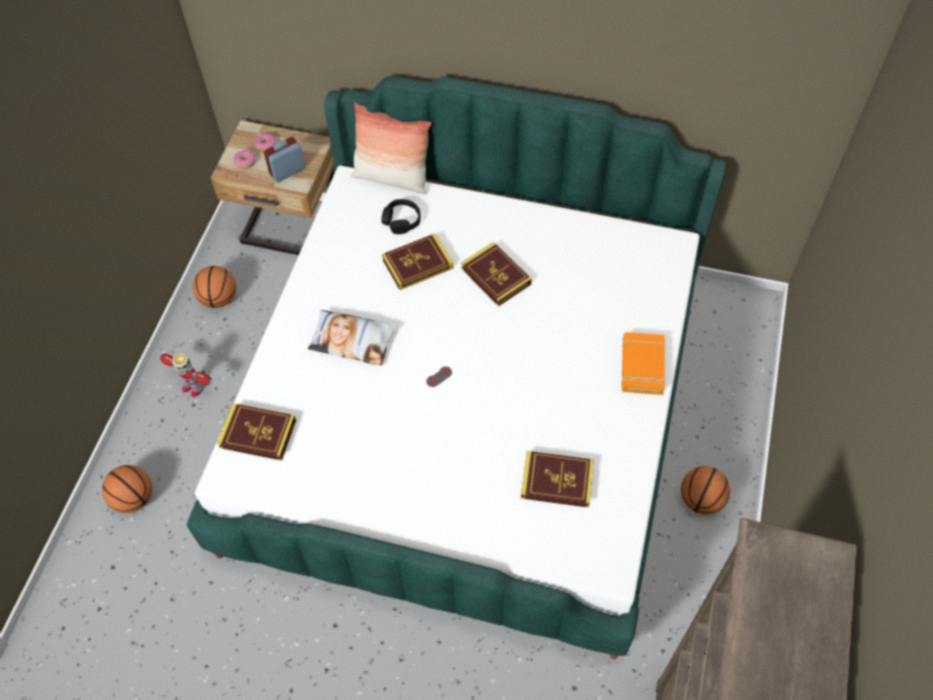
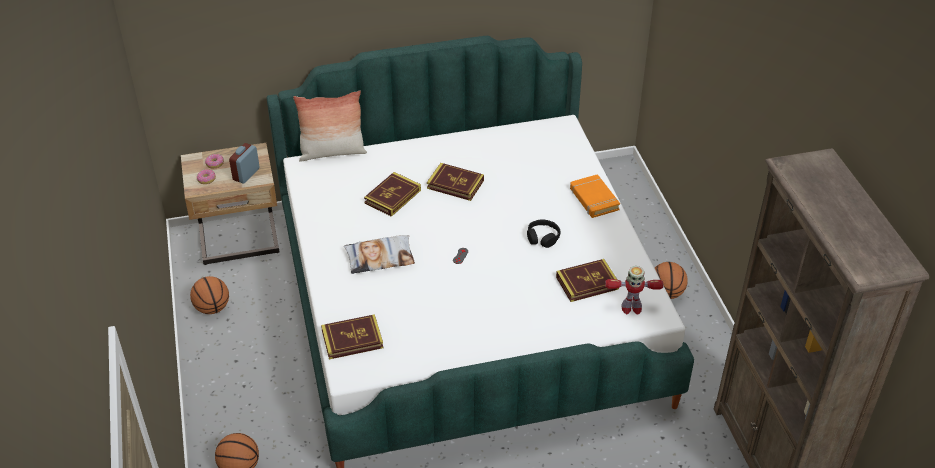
camera: 30 degrees left, 15 degrees down
(192, 387) = (234, 375): toy robot -> toy robot (631, 308)
(401, 220) = (360, 175): black headphones -> black headphones (542, 237)

